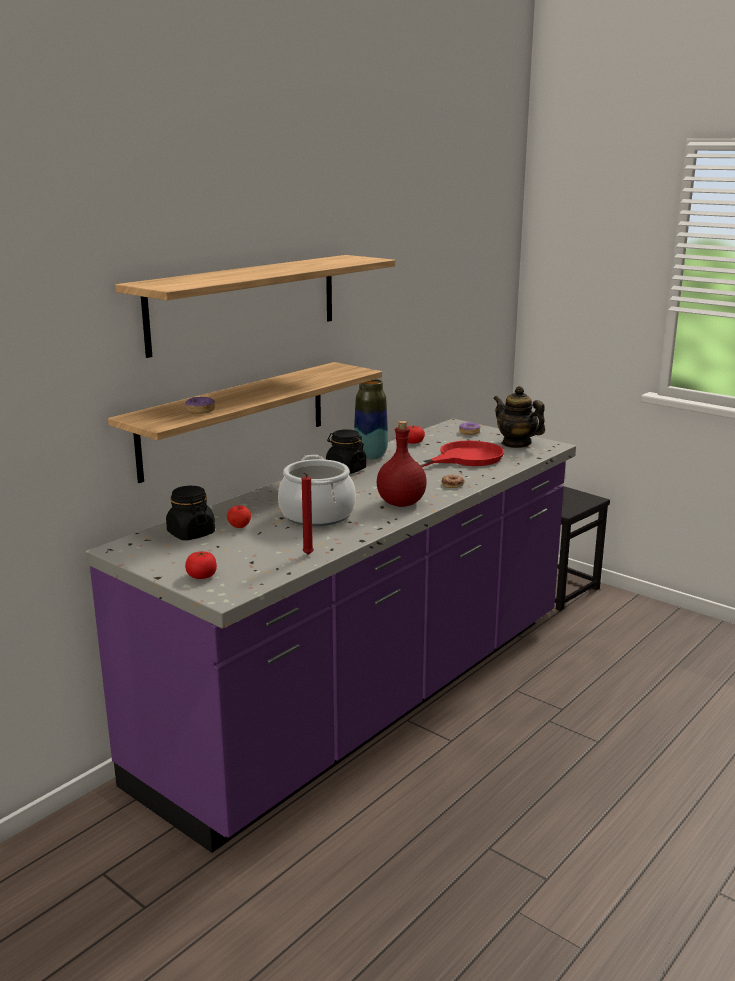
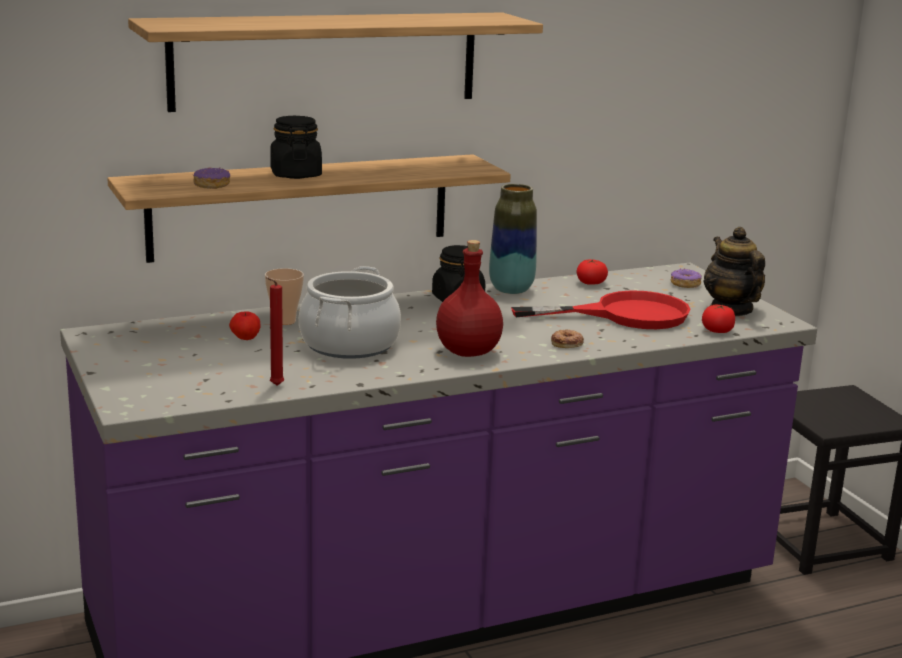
camera: 25 degrees right, 0 degrees up
(191, 533) = (185, 334): black jar -> black jar (295, 175)
(202, 575) = (135, 381): tomato -> tomato (717, 330)
(249, 508) = (284, 321): none -> cup

